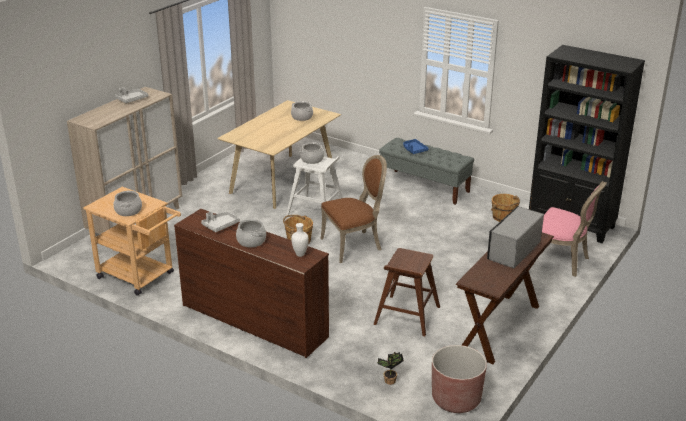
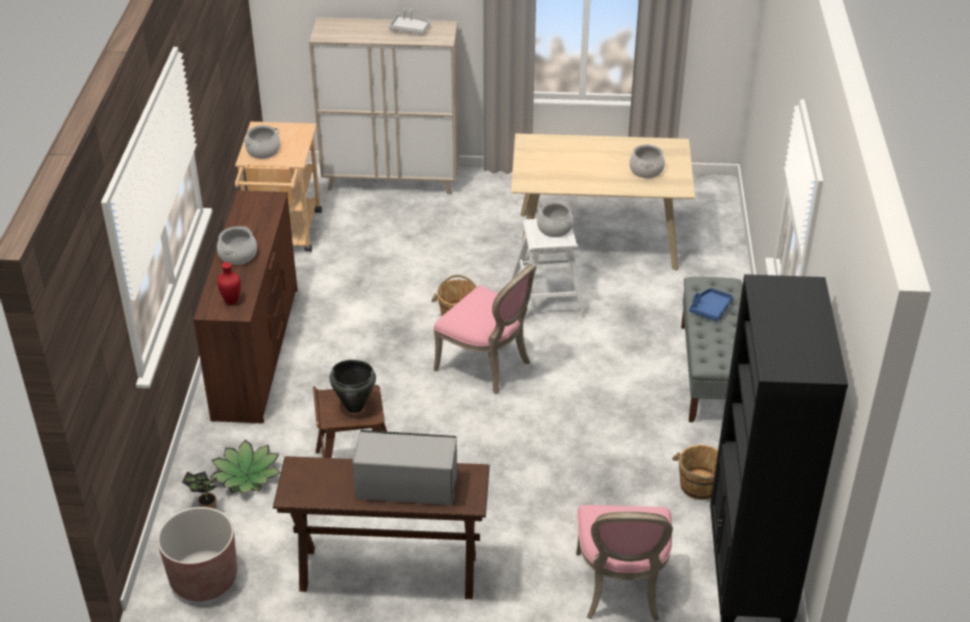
camera: 60 degrees right, 10 degrees up
(220, 225) = (258, 220): grey tray -> none
(299, 254) = (231, 301): white vase -> red vase
(354, 245) = (487, 365): brown chair -> pink chair
(373, 357) = (247, 475): none -> potted plant
(411, 260) = (354, 406): none -> black cooking pot

